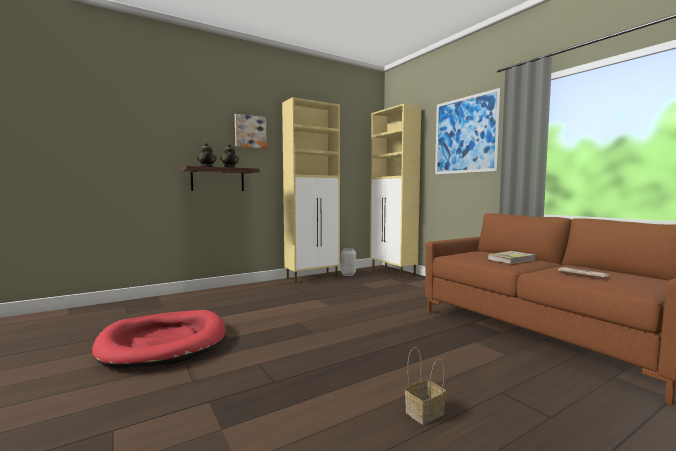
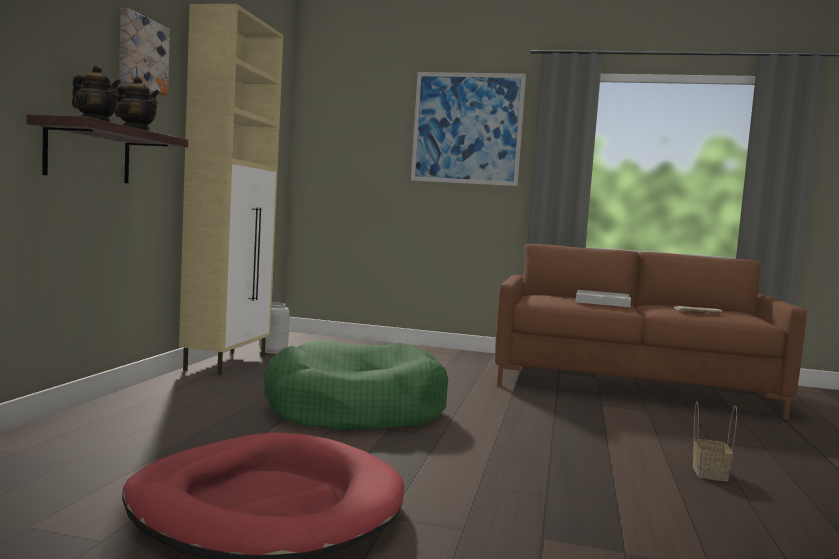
camera: 45 degrees left, 0 degrees up
(307, 310) = (355, 410): none -> green dog bed
(393, 272) = (330, 340): beige cabinet -> none
(511, 259) = (602, 302): book -> white tray

